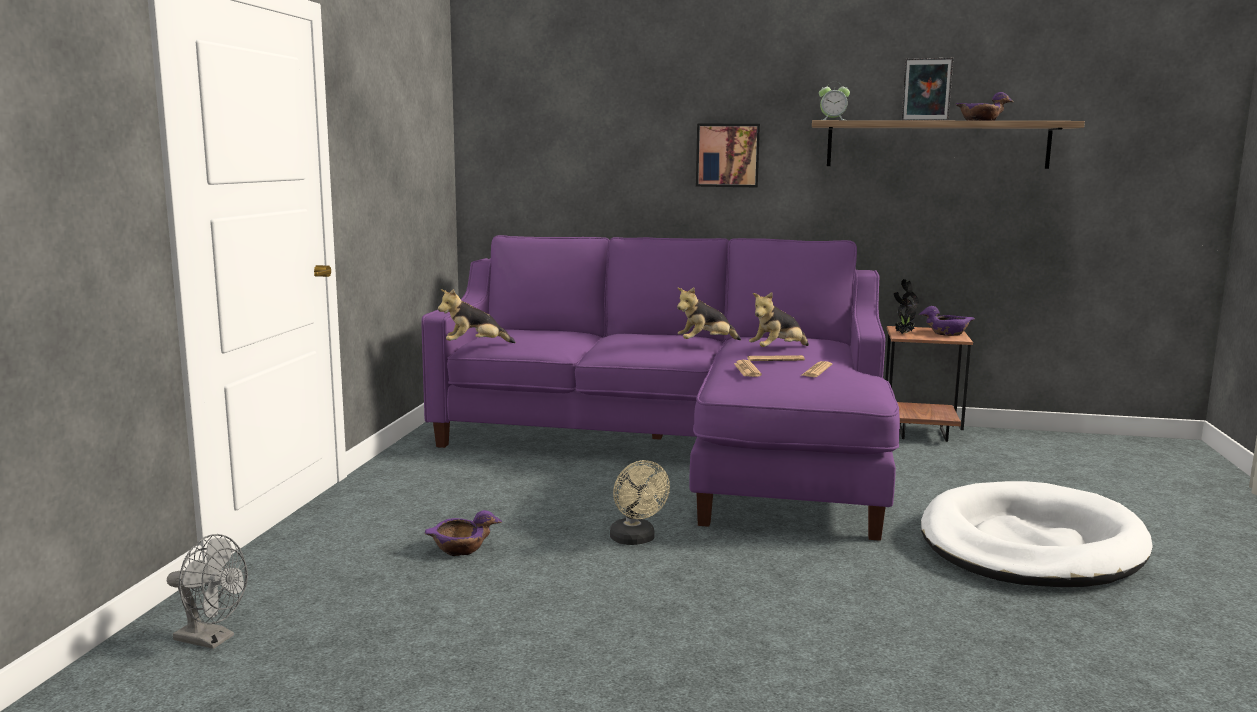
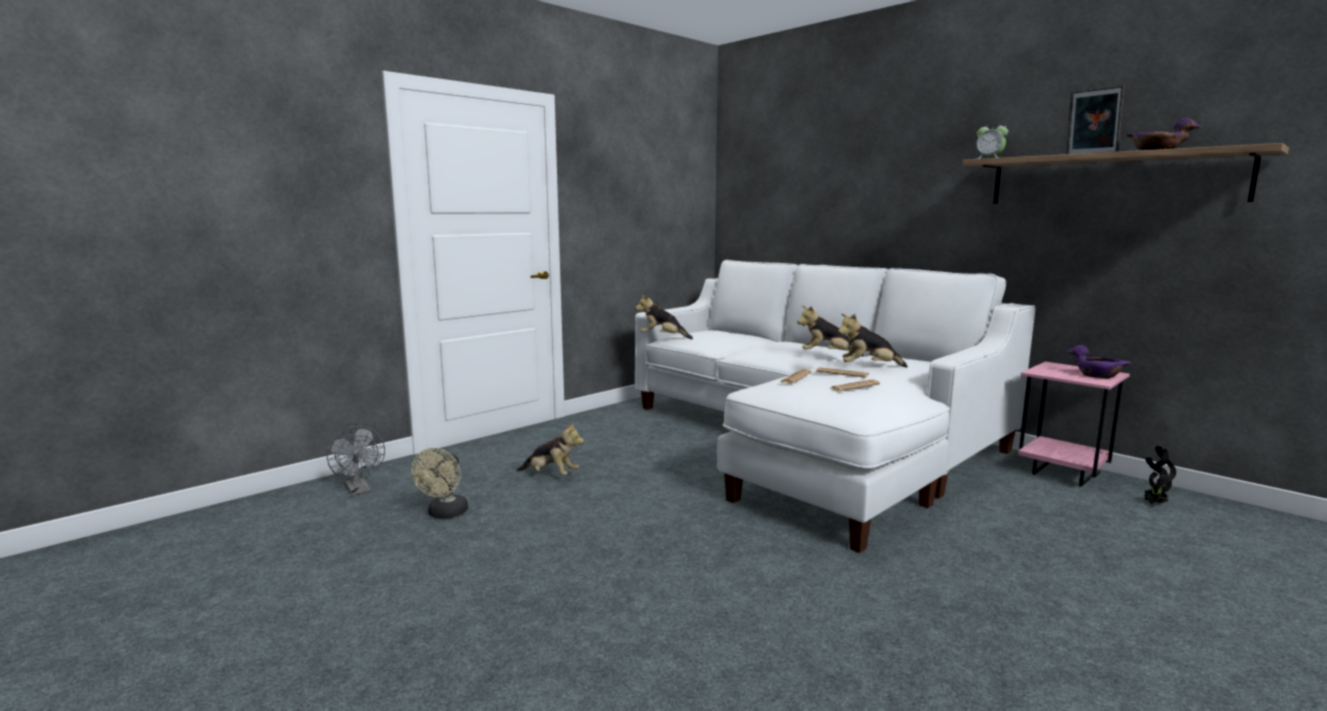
camera: 35 degrees right, 0 degrees up
(460, 549) = (551, 475): purple bowl -> plush toy
(635, 540) = (665, 498): beige fan -> beige fan (445, 514)
(681, 447) = (809, 441): purple sofa -> white sofa
(728, 155) = (905, 195): picture -> none
(903, 334) = (1043, 370): potted plant -> potted plant (1153, 504)
(921, 433) = (1063, 473): brown side table -> pink side table
(1030, 545) = (1013, 602): white dog bed -> none

